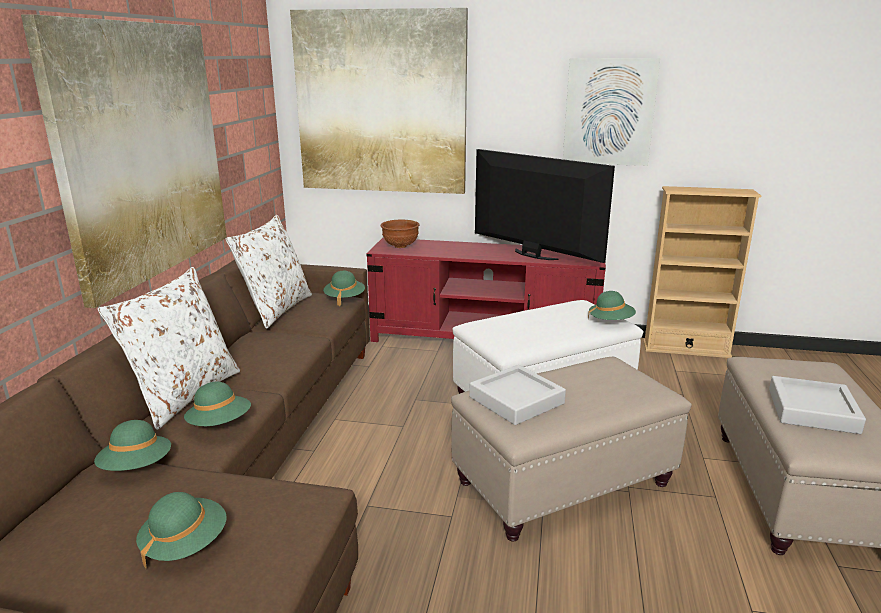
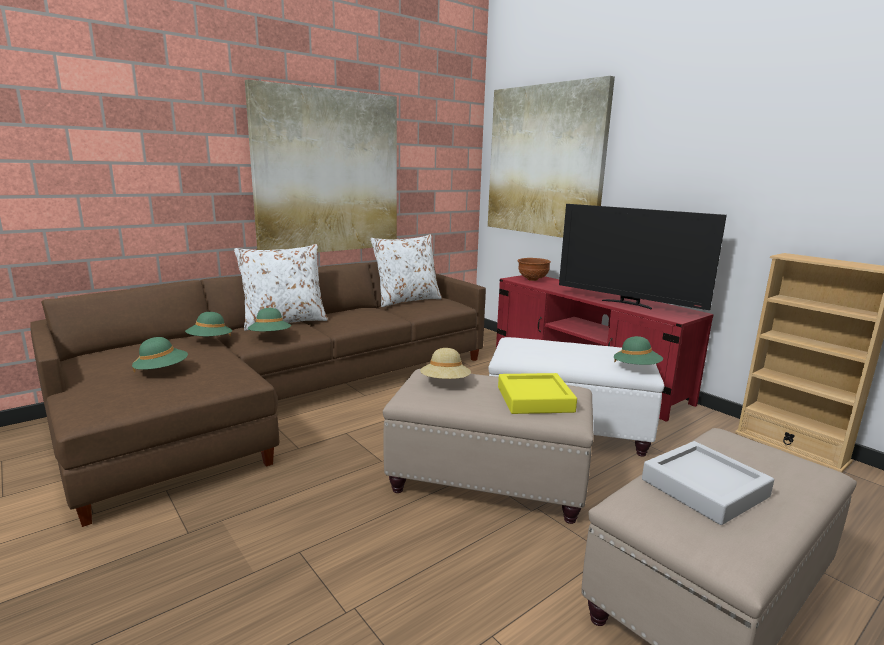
camera: 40 degrees right, 5 degrees down
(344, 298) = (457, 305): green hat -> none
(516, 400) = (445, 383): grey tray -> beige hat
(533, 255) = (628, 304): television -> television turned 135 degrees clockwise
(607, 385) = (535, 399): none -> yellow tray
(609, 112) = (733, 170): picture -> none

